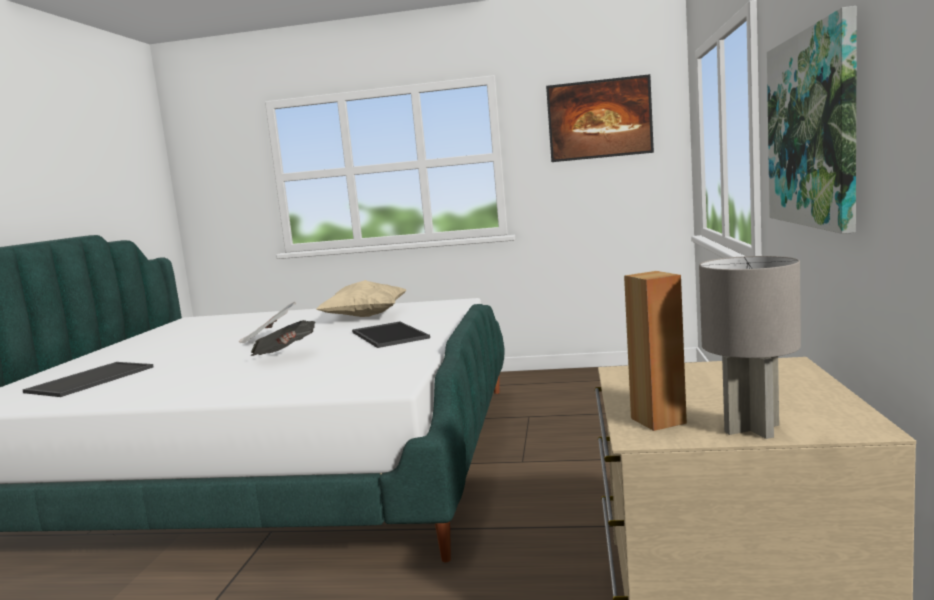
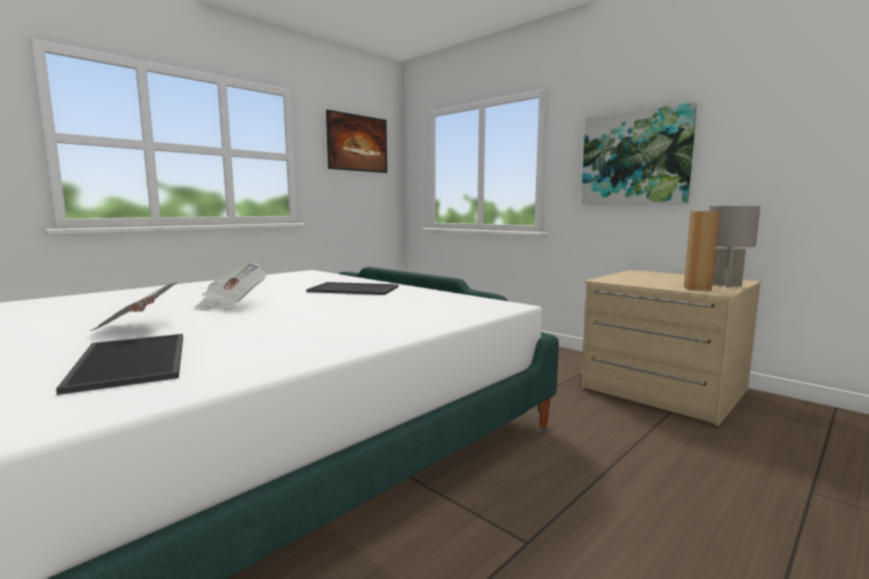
camera: 55 degrees left, 0 degrees up
(285, 356) = (324, 309): newspaper -> newspaper (137, 327)
(365, 317) = (262, 285): beige pillow -> none

